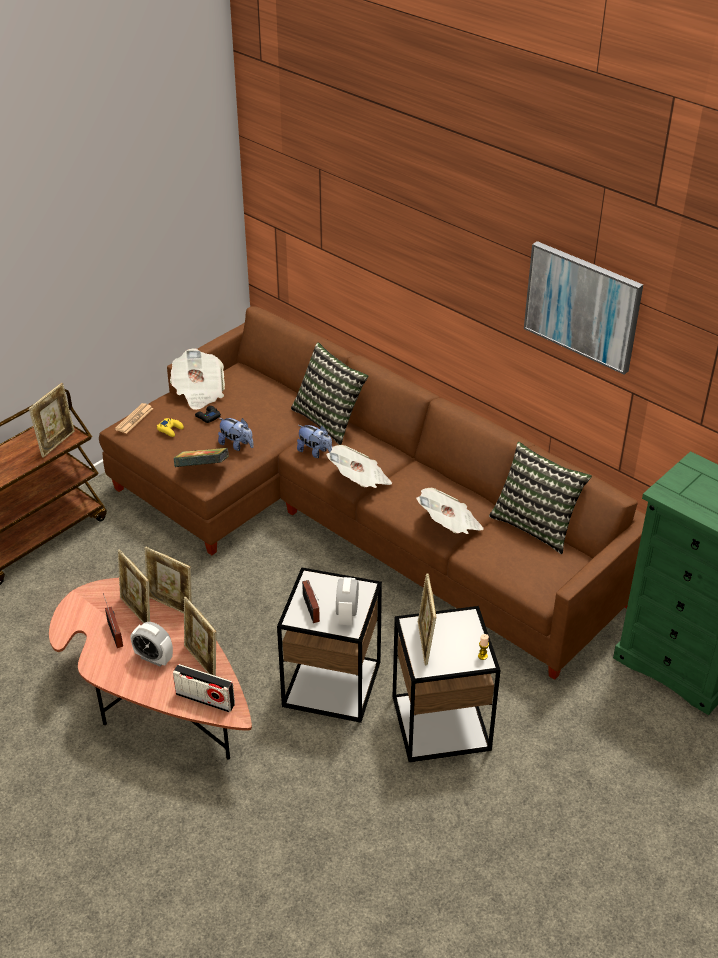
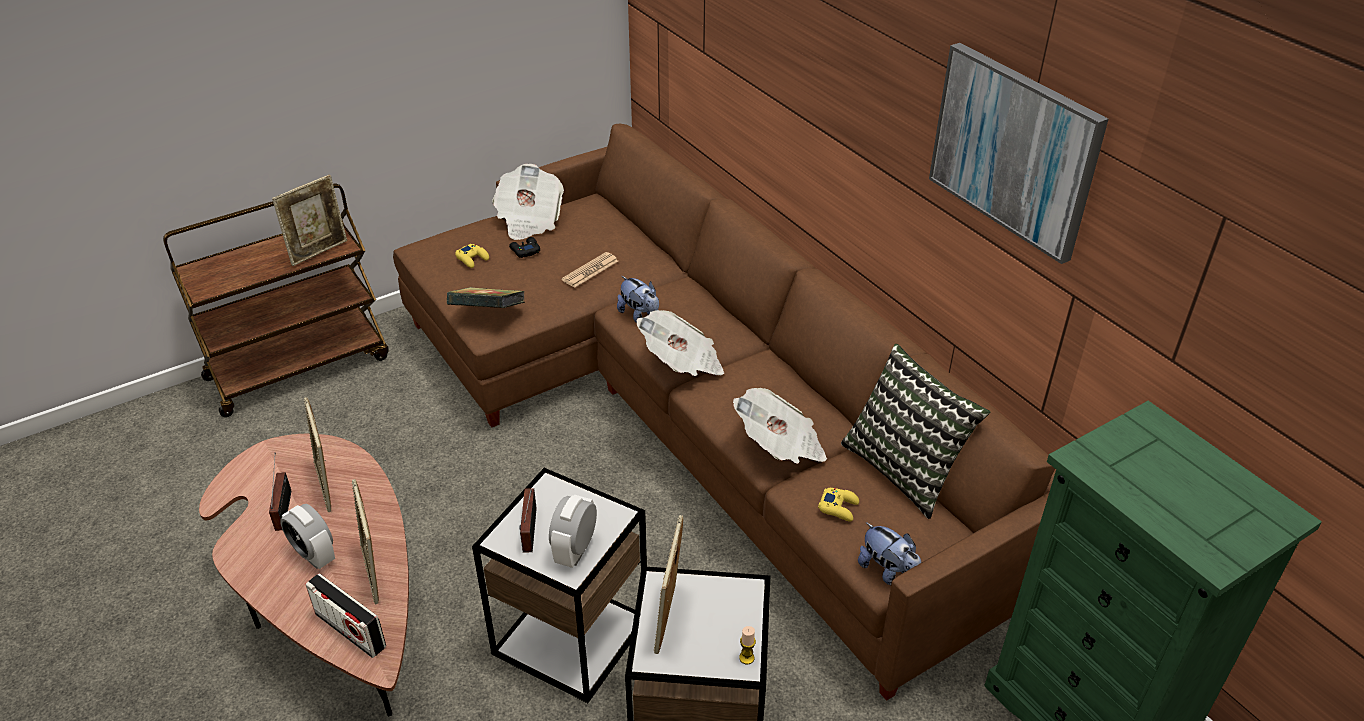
camera: 15 degrees right, 0 degrees up
(134, 419) = (437, 239): newspaper -> newspaper (590, 270)
(171, 605) = (373, 485): picture frame -> none
(236, 445) = (544, 291): plush toy -> plush toy (888, 572)
(329, 419) = (676, 278): pillow -> none
(502, 557) = (839, 507): none -> yellow game controller

